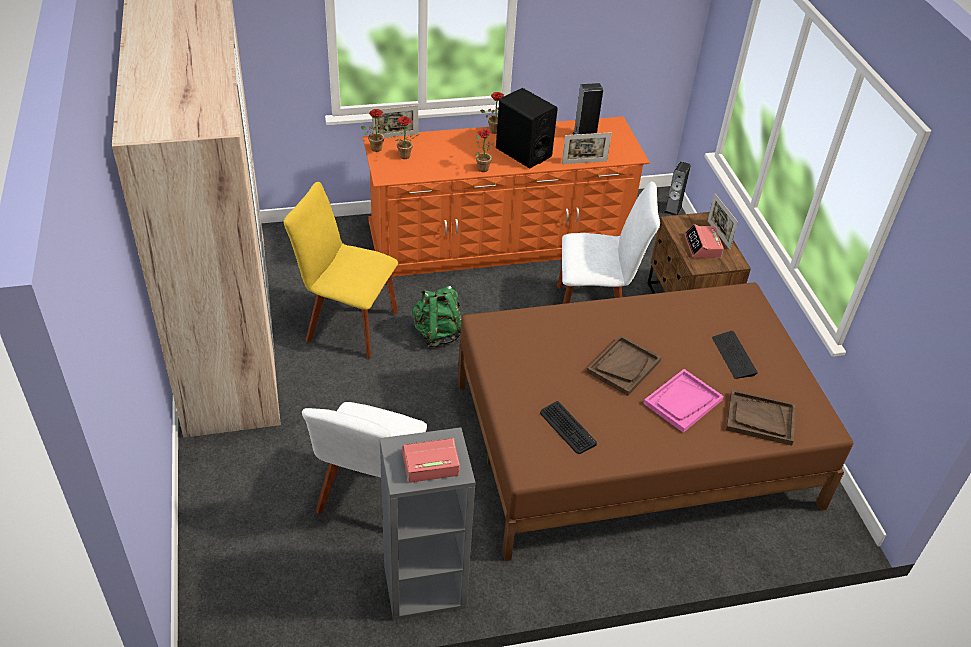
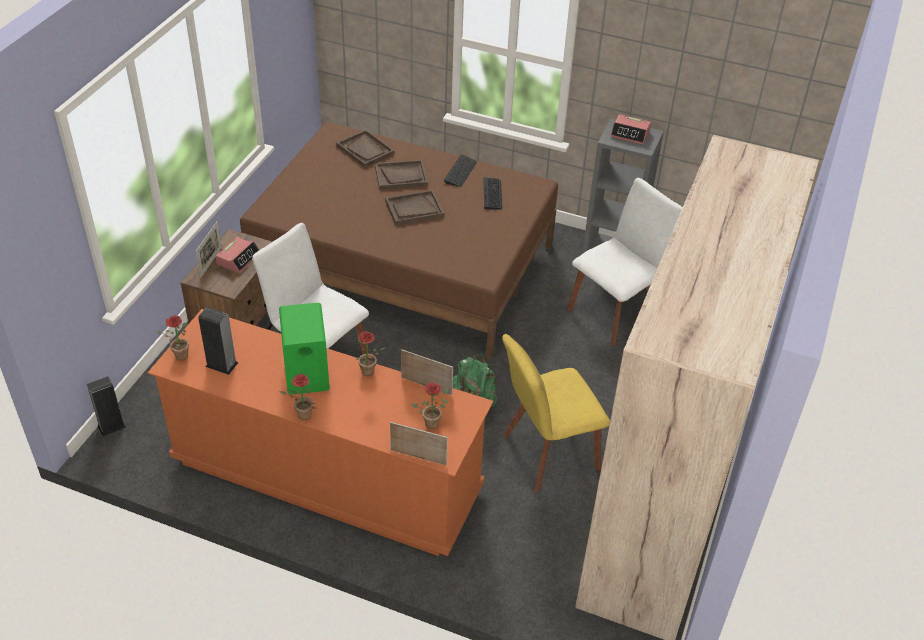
camera: 145 degrees left, 0 degrees up
(348, 324) = (546, 454): yellow chair -> yellow chair turned 105 degrees clockwise
(378, 147) = (450, 449): potted plant -> potted plant (178, 356)
(523, 152) = (306, 373): black speaker -> green speaker
(584, 162) = (262, 335): picture frame -> picture frame (426, 386)
(683, 402) = (401, 176): pink tray -> brown tray
(733, 356) = (331, 184): keyboard -> keyboard (460, 172)

